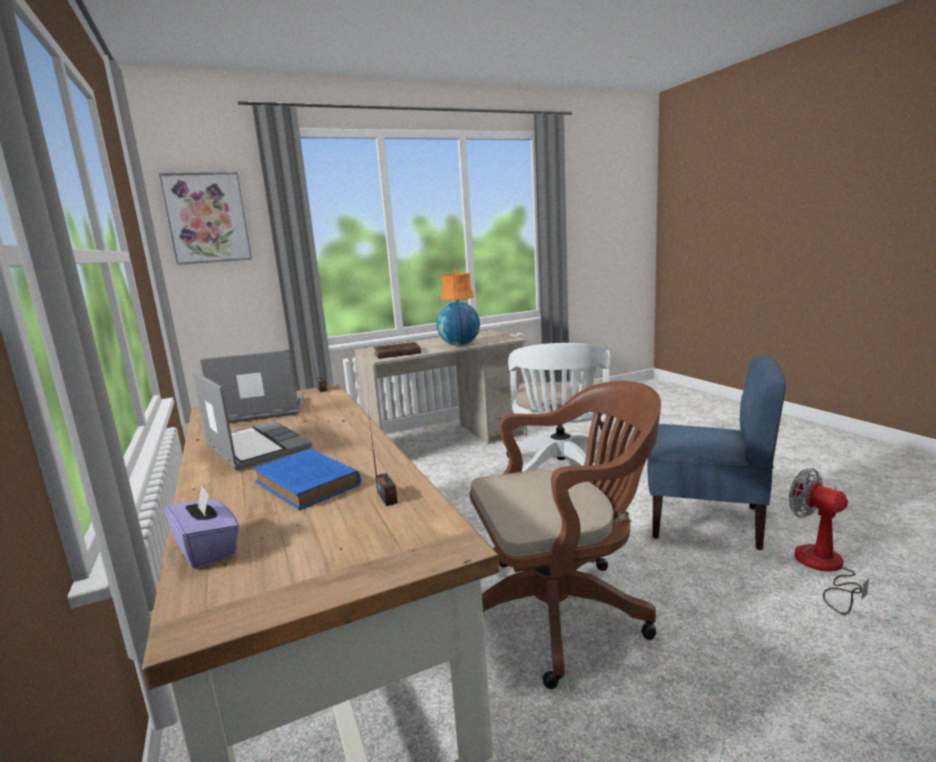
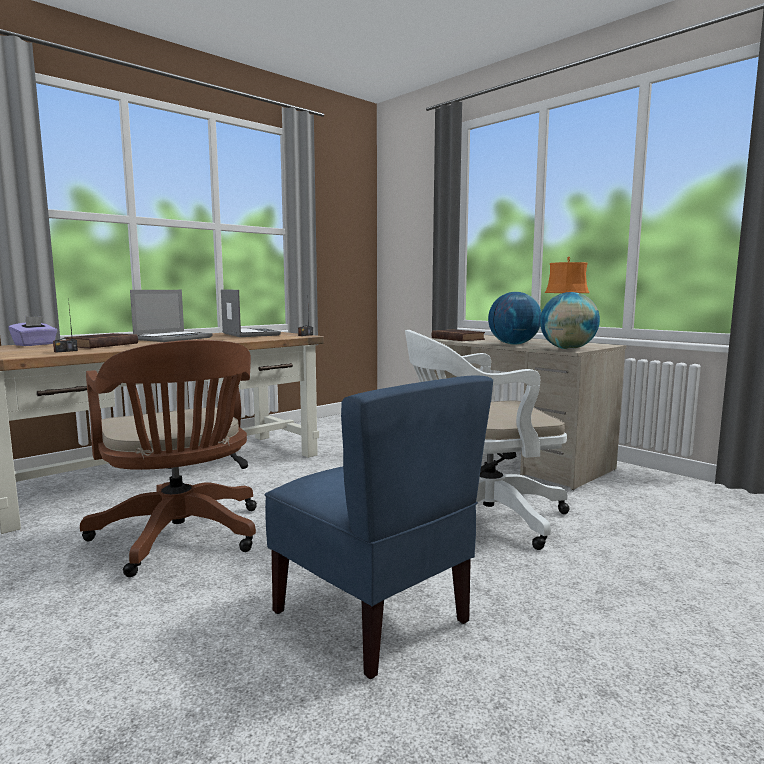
camera: 70 degrees right, 5 degrees down
(207, 218) = (408, 208): picture -> none
(308, 485) = (101, 345): blue book -> brown book
(503, 339) = (567, 349): none -> globe
(706, 521) = (373, 616): blue chair -> blue chair turned 45 degrees counterclockwise
(823, 568) = (247, 715): fan -> none

